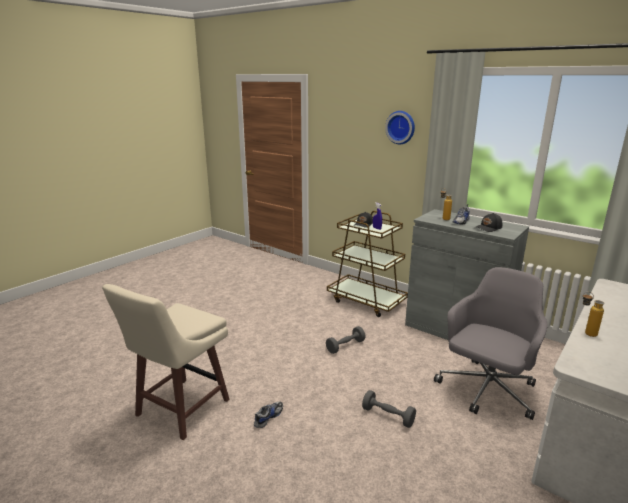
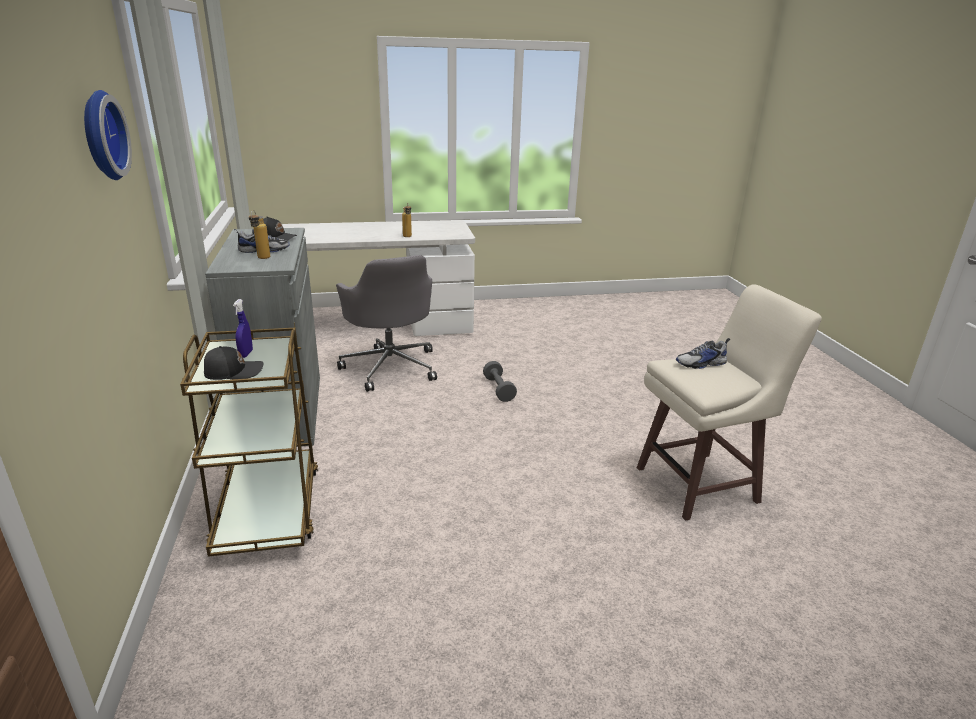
camera: 140 degrees left, 5 degrees up
(268, 417) = (606, 434): shoe -> shoe (701, 364)
(345, 346) = (431, 459): grey dumbbell -> none
(486, 391) = (391, 366): grey office chair -> grey office chair turned 105 degrees counterclockwise

